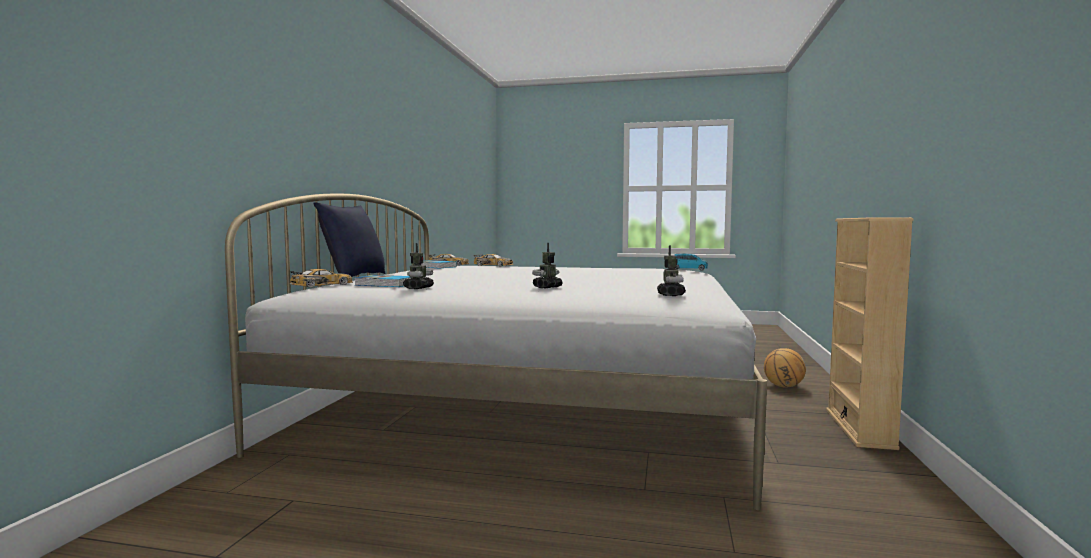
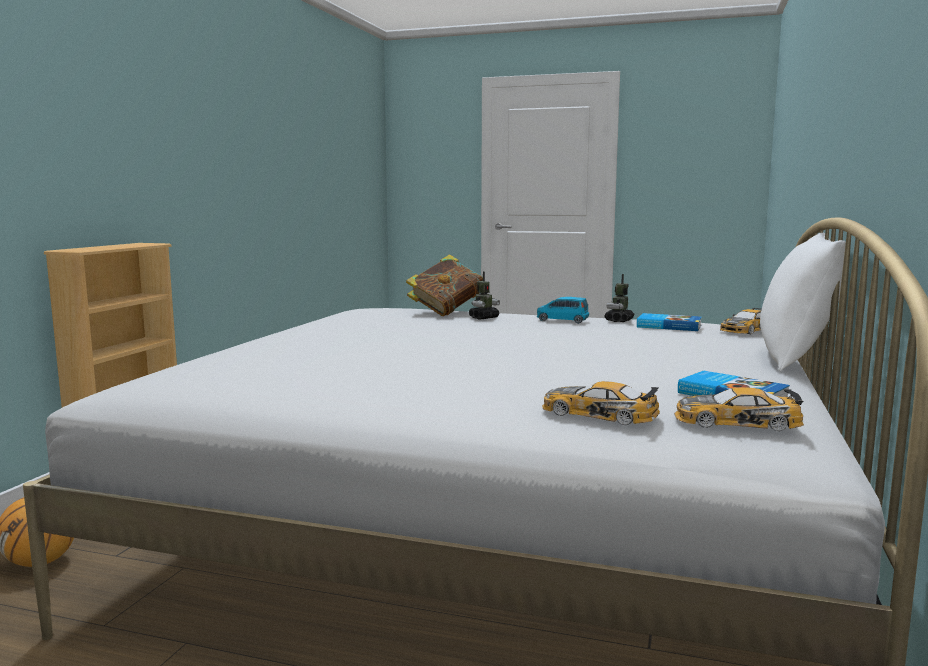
camera: 175 degrees left, 5 degrees up
(353, 278) = (796, 360): blue pillow -> white pillow
(590, 291) = (446, 312): none -> book
(671, 295) = (380, 309): toy robot -> none
(689, 269) = (180, 365): blue toy car -> blue toy car (562, 320)

